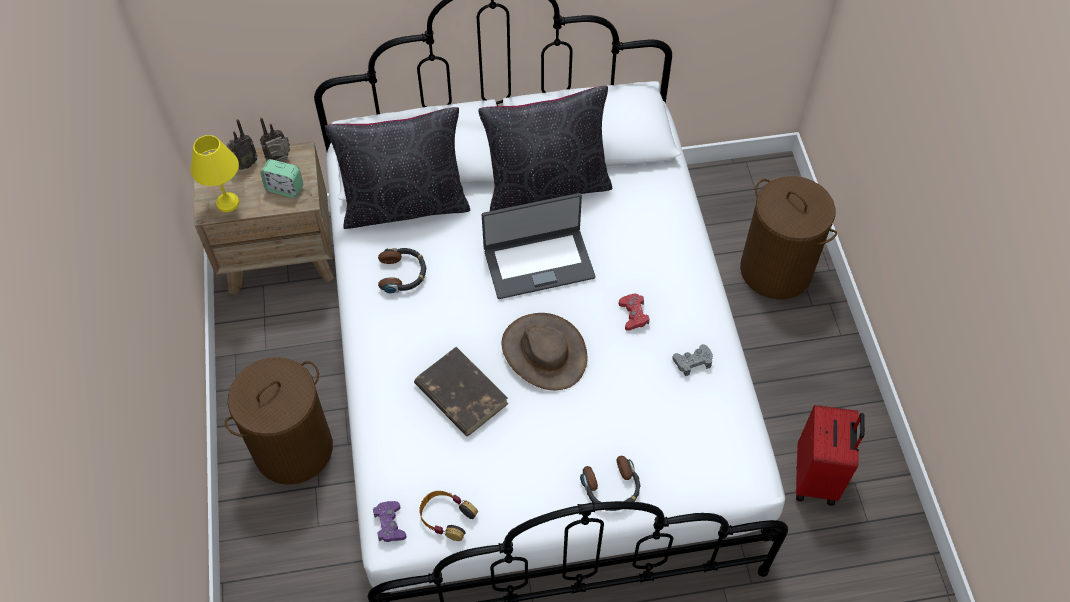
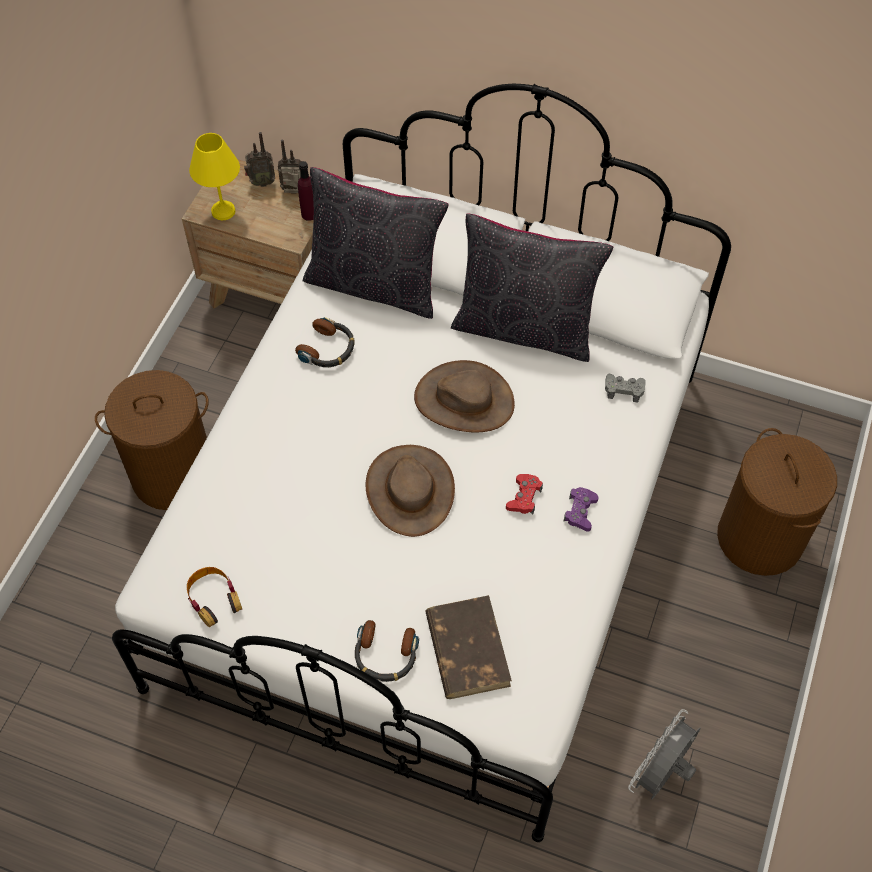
camera: 30 degrees right, 0 degrees up
(285, 188) = (282, 220): alarm clock -> none
(304, 173) = (309, 214): none -> purple bottle
(390, 524) = (159, 577): purple game controller -> purple game controller (580, 512)
(460, 393) = (304, 489): brown book -> brown book (467, 648)
(538, 263) = (464, 400): laptop -> brown hat
(692, 362) = (552, 574): grey game controller -> grey game controller (624, 389)
(817, 477) = (661, 773): red suitcase -> grey fan

